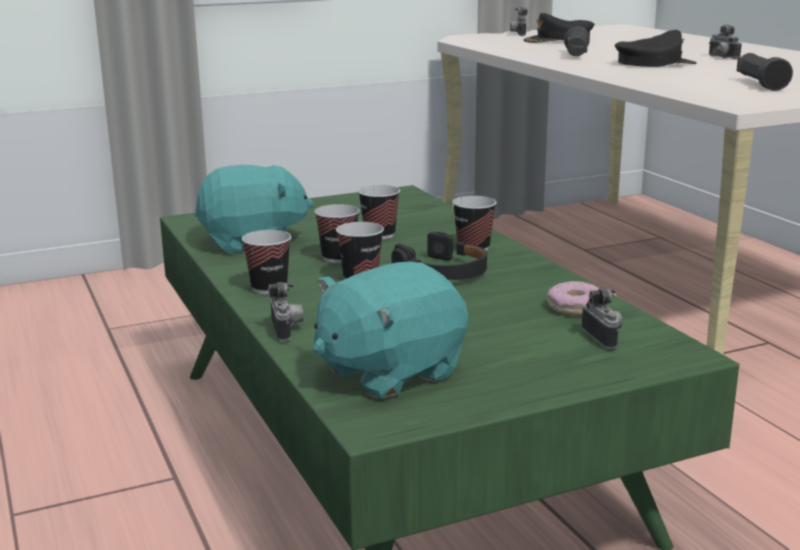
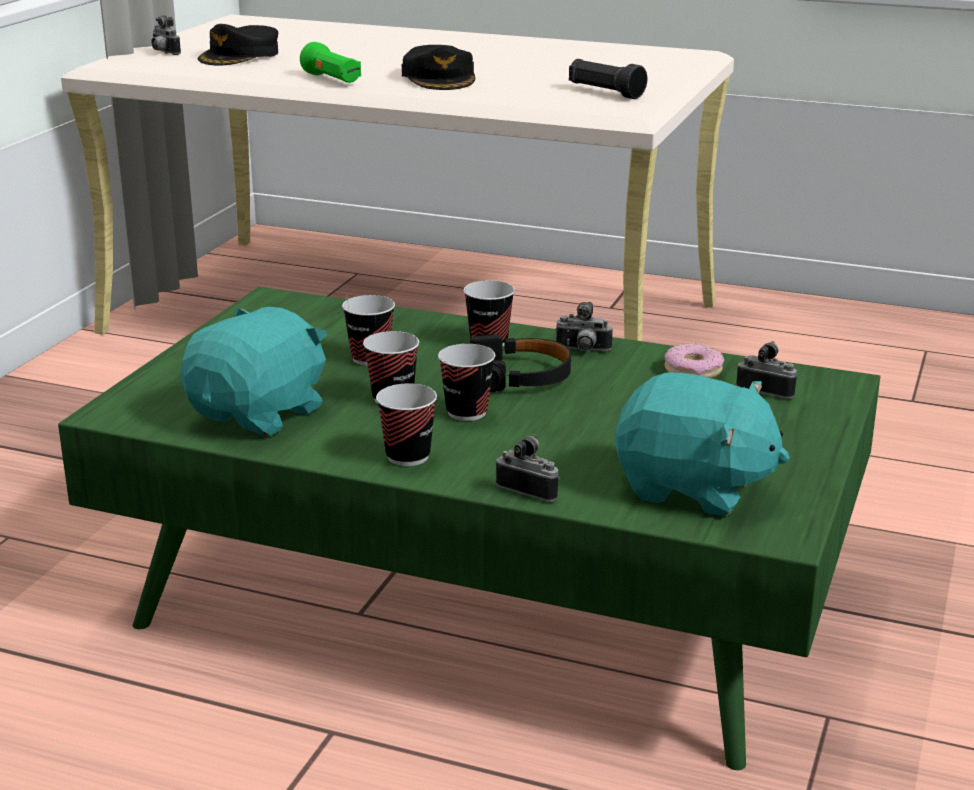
camera: 45 degrees left, 5 degrees up
(388, 372) = (694, 488): turquoise plush toy -> turquoise plush toy turned 75 degrees counterclockwise
(576, 55) = (332, 80): black flashlight -> green flashlight
(654, 63) = (440, 78): black cap -> black cap turned 135 degrees clockwise
(721, 58) = (476, 58): camera -> camera (582, 350)

